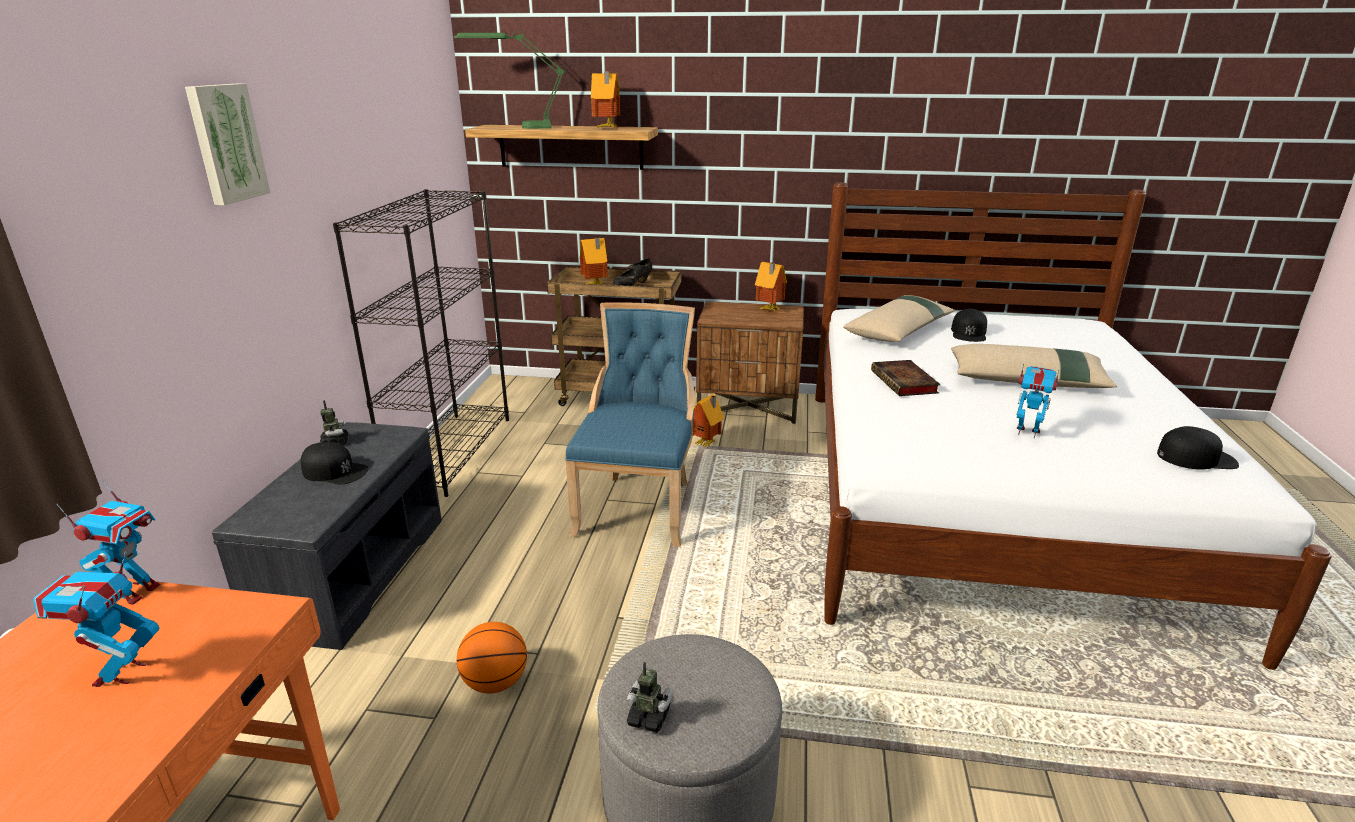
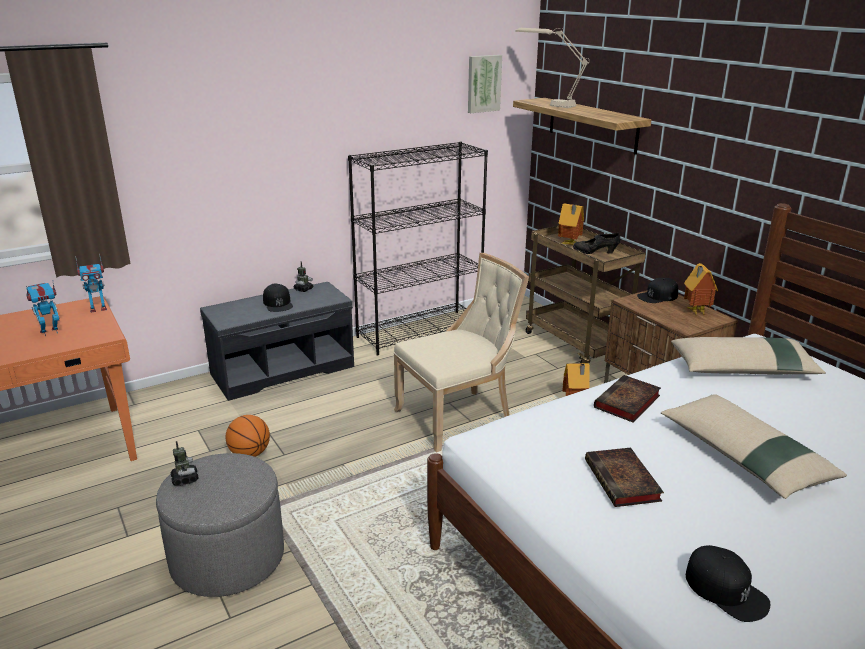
camera: 50 degrees right, 0 degrees up
(225, 143) = (267, 100): picture -> picture (483, 83)
(516, 128) = (547, 104): green table lamp -> beige table lamp
(606, 128) = (604, 114): toy house -> none
(638, 506) = (458, 417): blue chair -> beige chair
(969, 333) = (809, 400): black cap -> black cap (658, 296)
(1027, 432) = (623, 482): toy robot -> book

